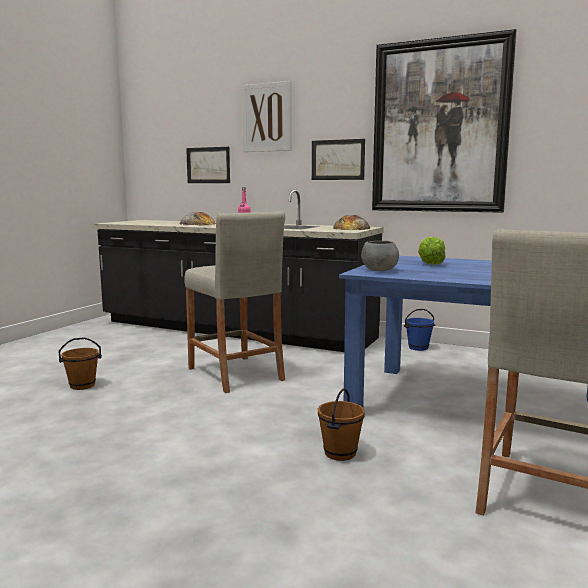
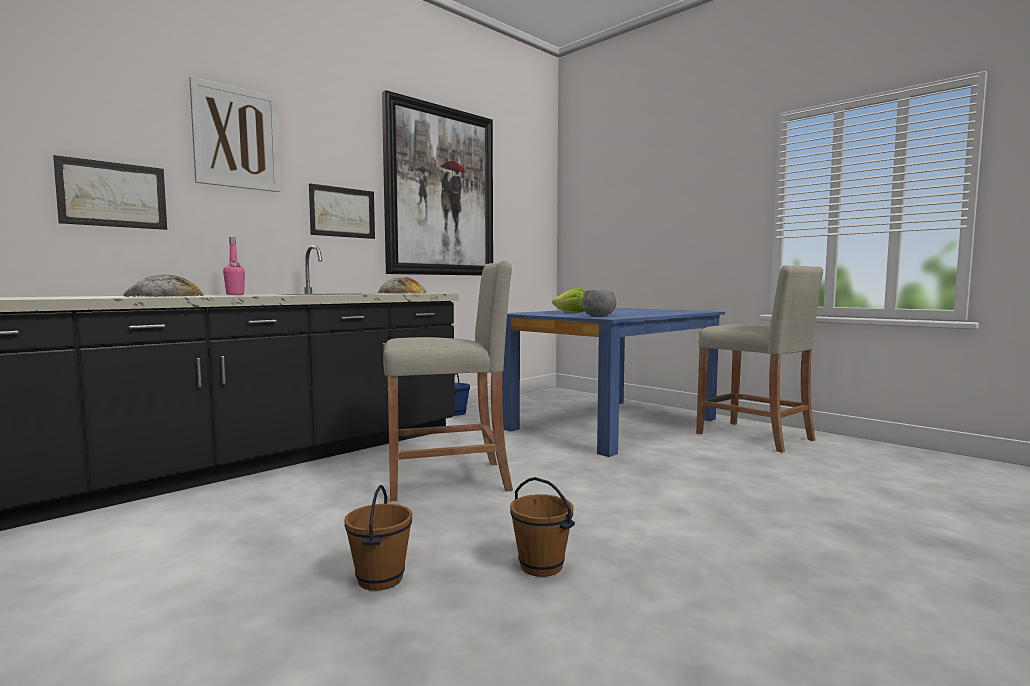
camera: 70 degrees left, 5 degrees down
(339, 453) = (689, 468): brown bucket -> brown bucket (540, 566)

